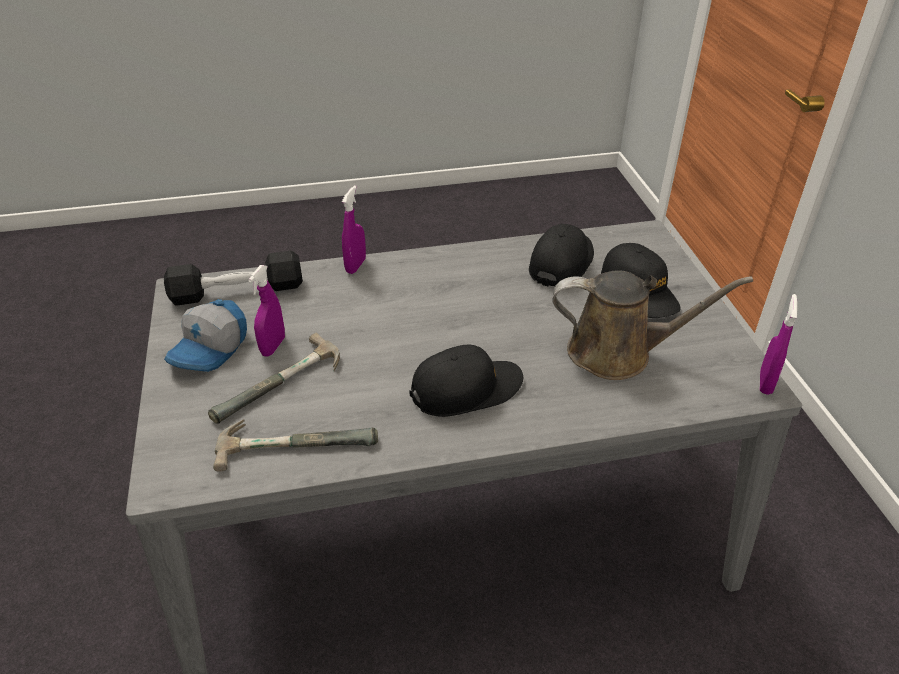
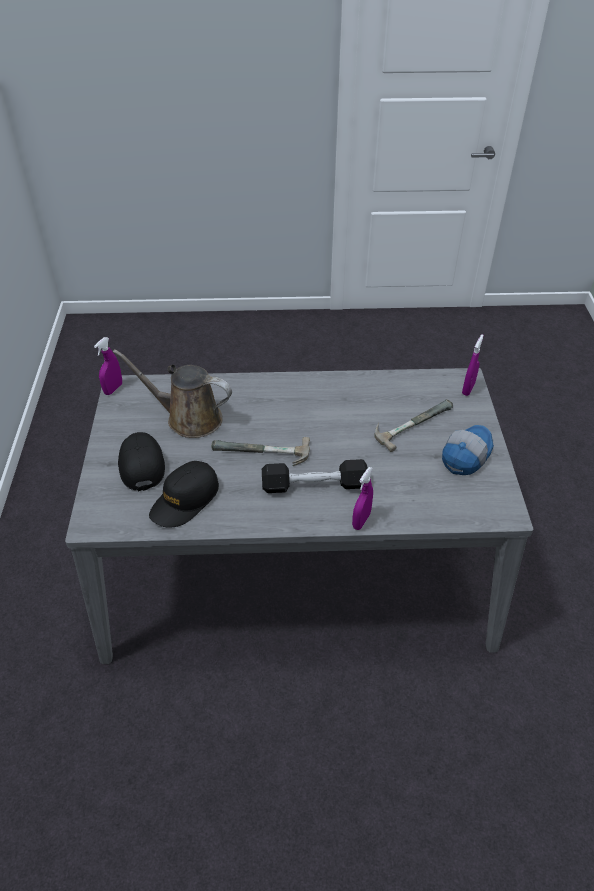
camera: 170 degrees left, 5 degrees up
(237, 291) = (459, 506): black dumbbell -> black dumbbell (314, 485)
(273, 346) = (421, 451): purple spray bottle -> purple spray bottle (468, 389)
(297, 439) = (398, 391): hammer -> hammer (261, 455)
(466, 389) = (295, 407): black cap -> none

